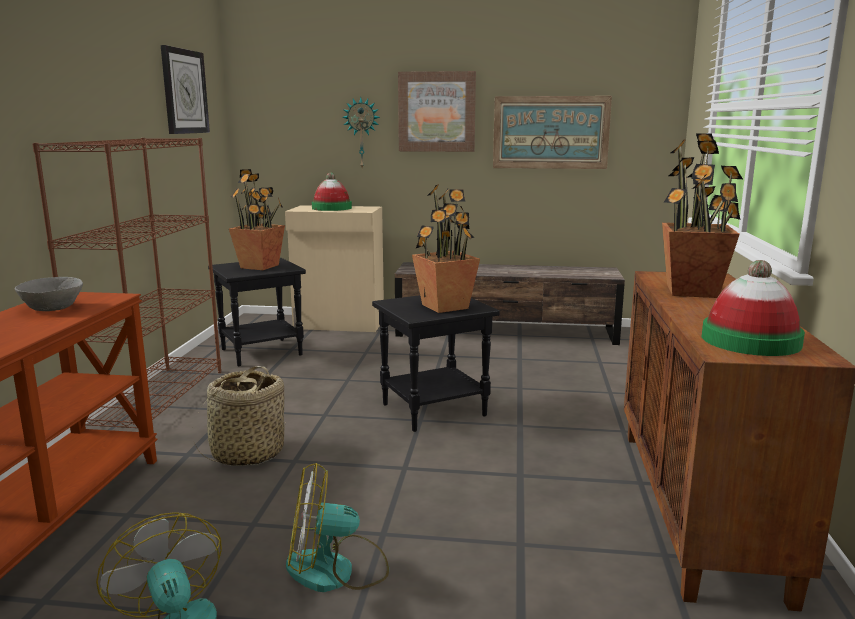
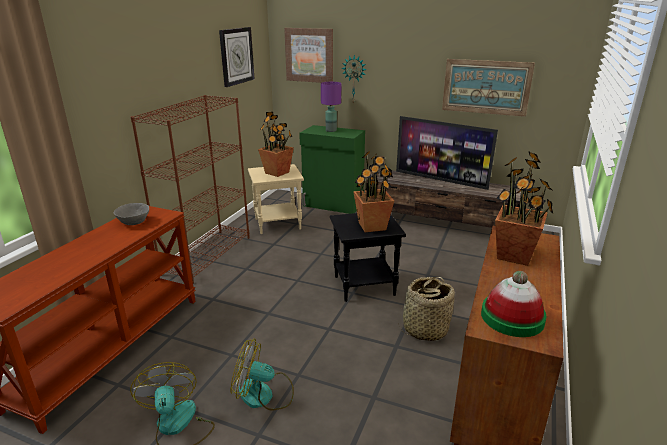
camera: 15 degrees right, 10 degrees up
(247, 453) = (244, 303): basket -> basket (425, 329)
(262, 351) = (278, 223): black side table -> beige side table
(331, 208) = (331, 130): hat -> purple table lamp
(339, 324) = (333, 205): beige cabinet -> green cabinet
(437, 112) = (405, 67): picture -> picture (309, 55)
(501, 267) = (441, 180): none -> television

